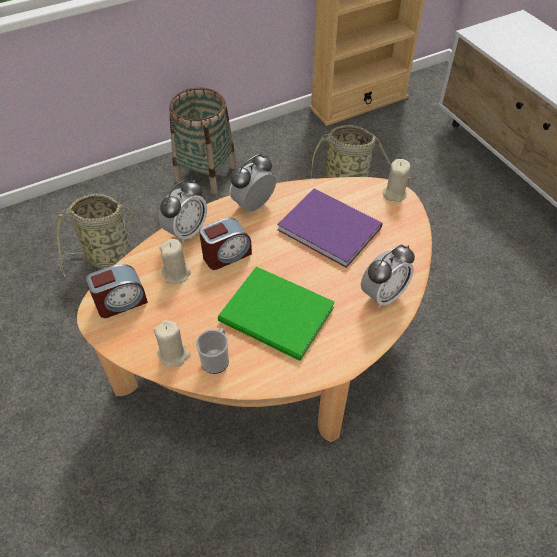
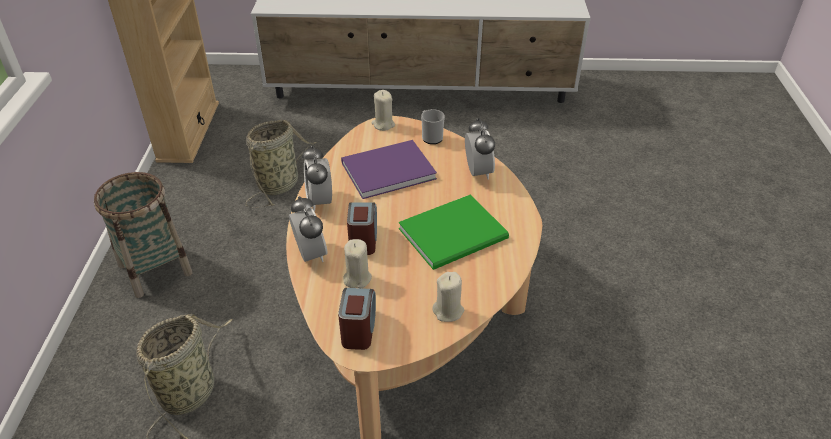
camera: 60 degrees left, 10 degrees down
(216, 359) = (472, 285): mug -> mug (431, 137)

